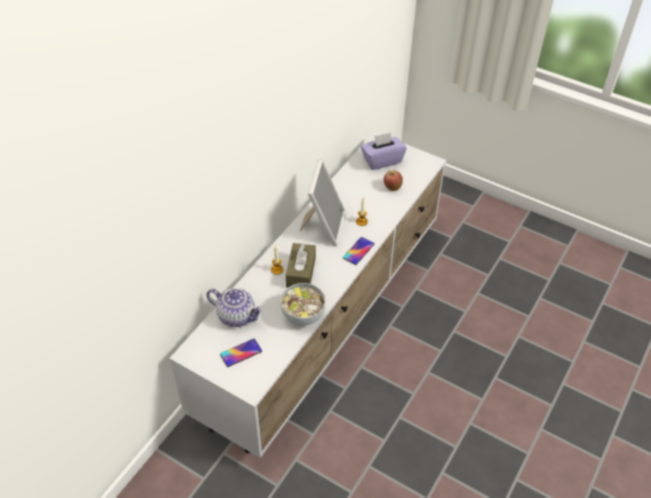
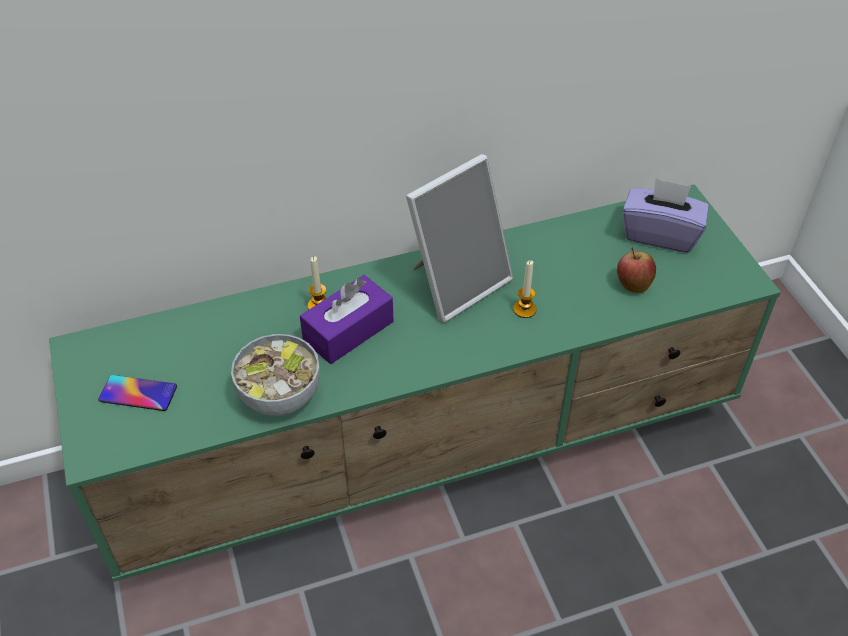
camera: 40 degrees right, 0 degrees up
(237, 316) = (193, 337): teapot -> none
(301, 272) = (348, 330): brown tissue box -> purple tissue box
(325, 319) = (427, 448): white tv stand -> green tv stand
(358, 251) = (470, 351): phone -> none

